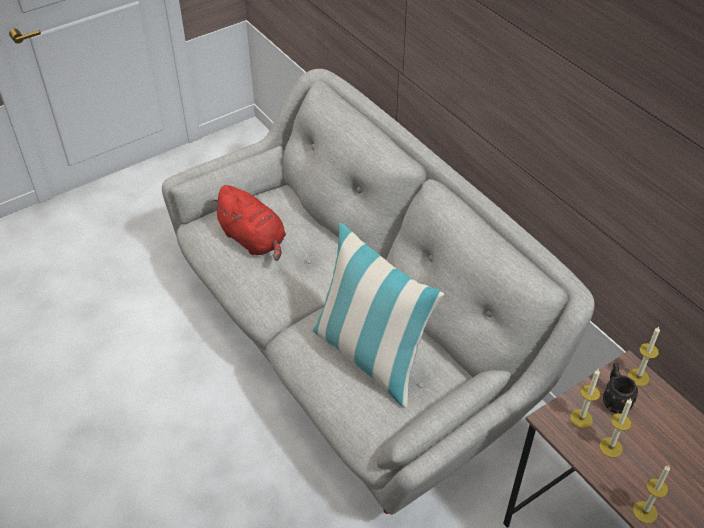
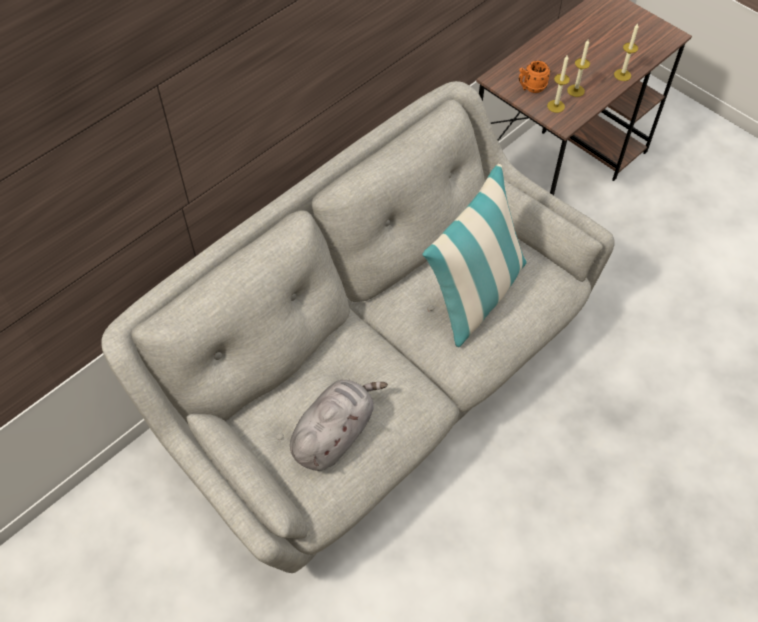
camera: 100 degrees left, 10 degrees up
(254, 240) = (335, 433): red plush toy -> grey plush toy
(614, 400) = (530, 88): black mug -> orange mug
(638, 377) = (503, 74): candle -> none

